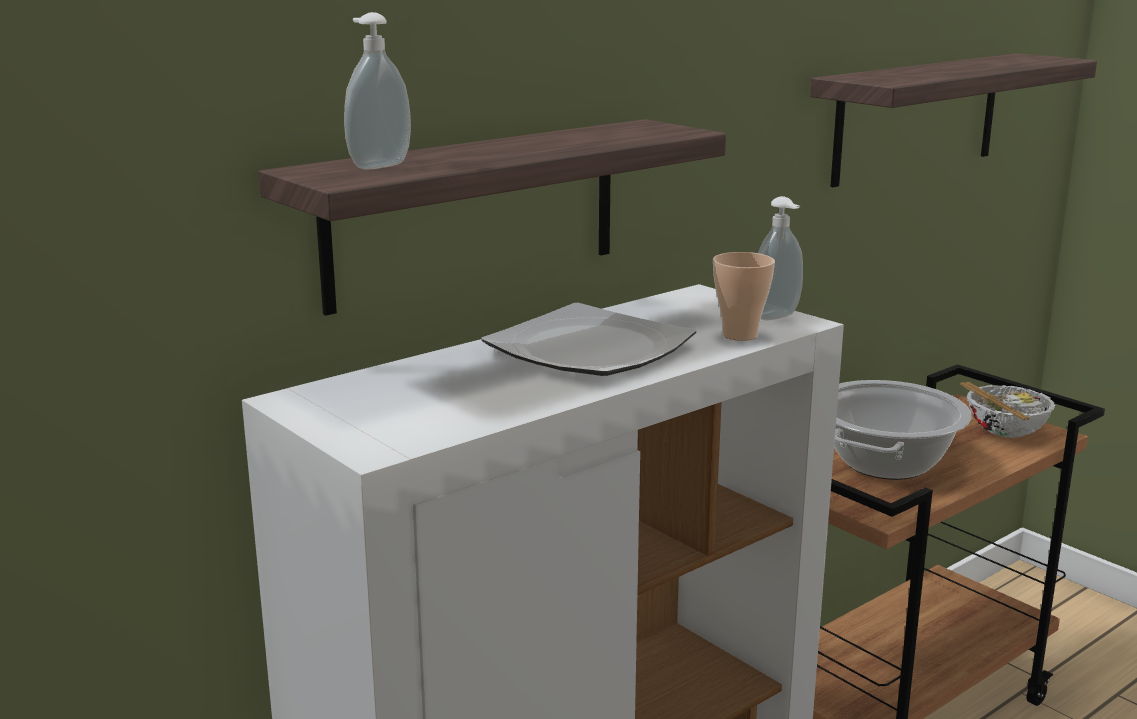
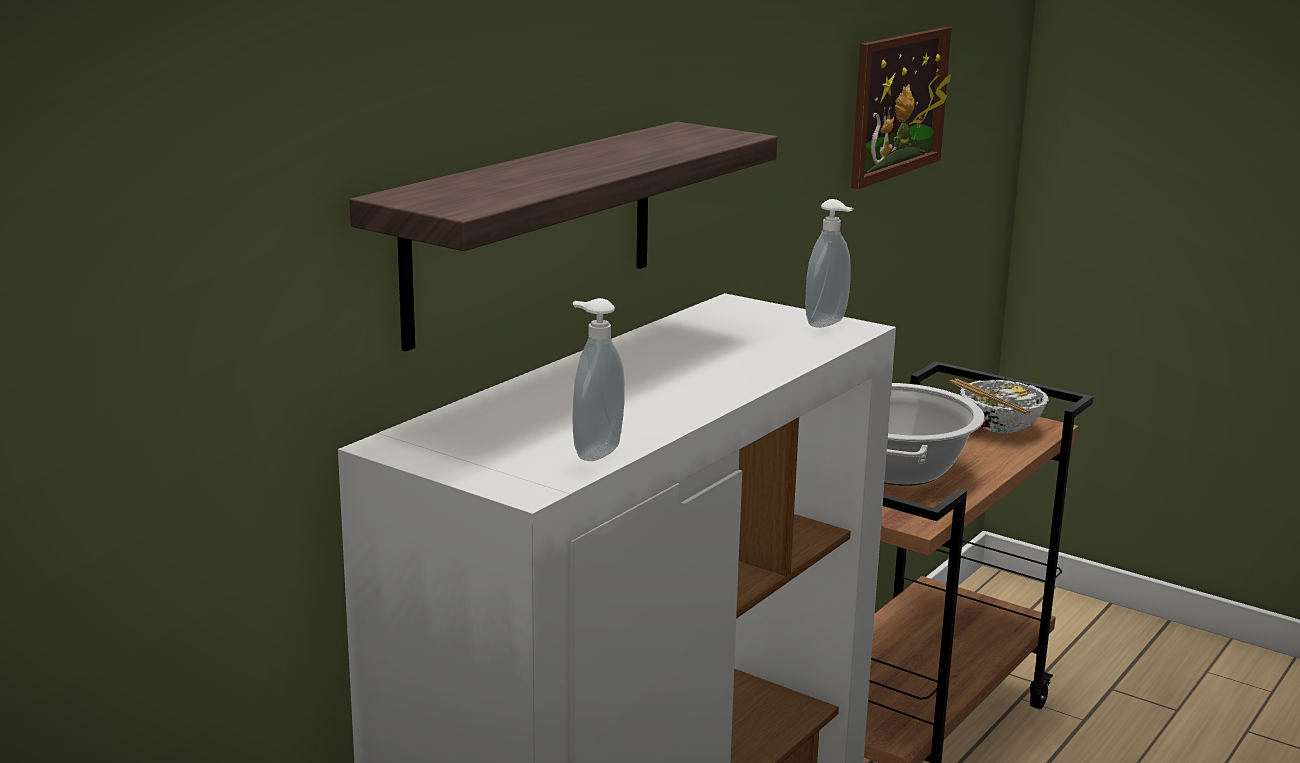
camera: 15 degrees left, 0 degrees up
(377, 165) = (472, 187): soap dispenser -> soap dispenser (594, 452)
(589, 348) = (664, 368): plate -> none
(740, 335) = (804, 344): cup -> none
(917, 117) = (899, 105): shelf -> picture

